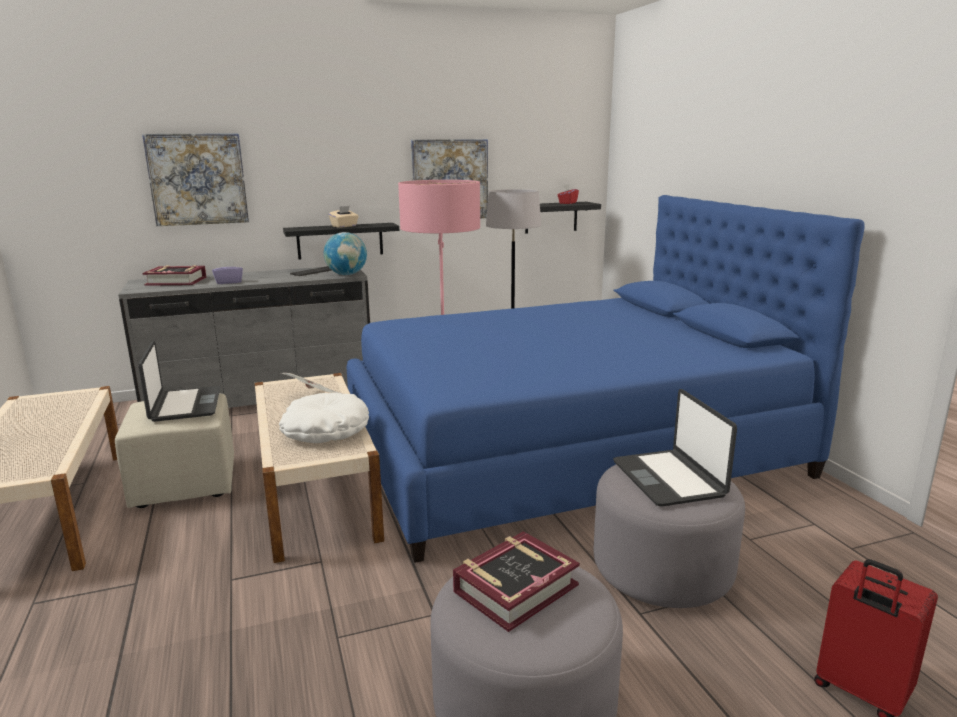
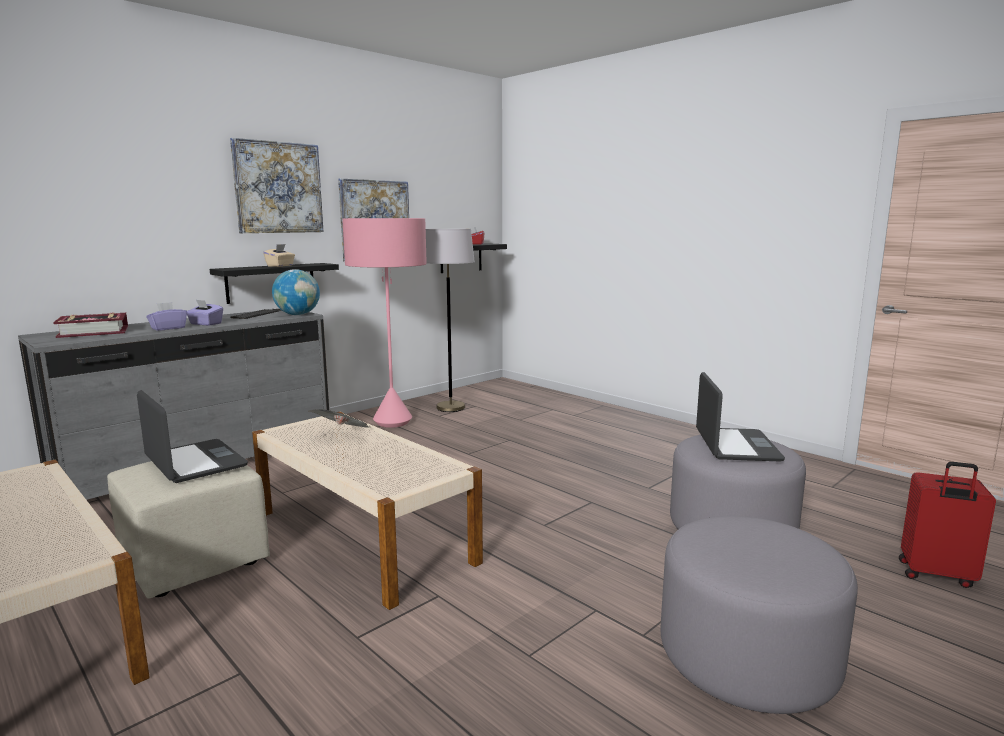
camera: 25 degrees left, 5 degrees down
(197, 179) = (108, 212): picture -> picture (278, 187)
(262, 279) = (205, 324): none -> purple tissue box
(327, 431) = (400, 459): white pillow -> none
(515, 588) = (739, 541): book -> none
(567, 449) = (564, 457): blue bed -> none
(669, 479) = (735, 446): laptop -> laptop turned 135 degrees counterclockwise

